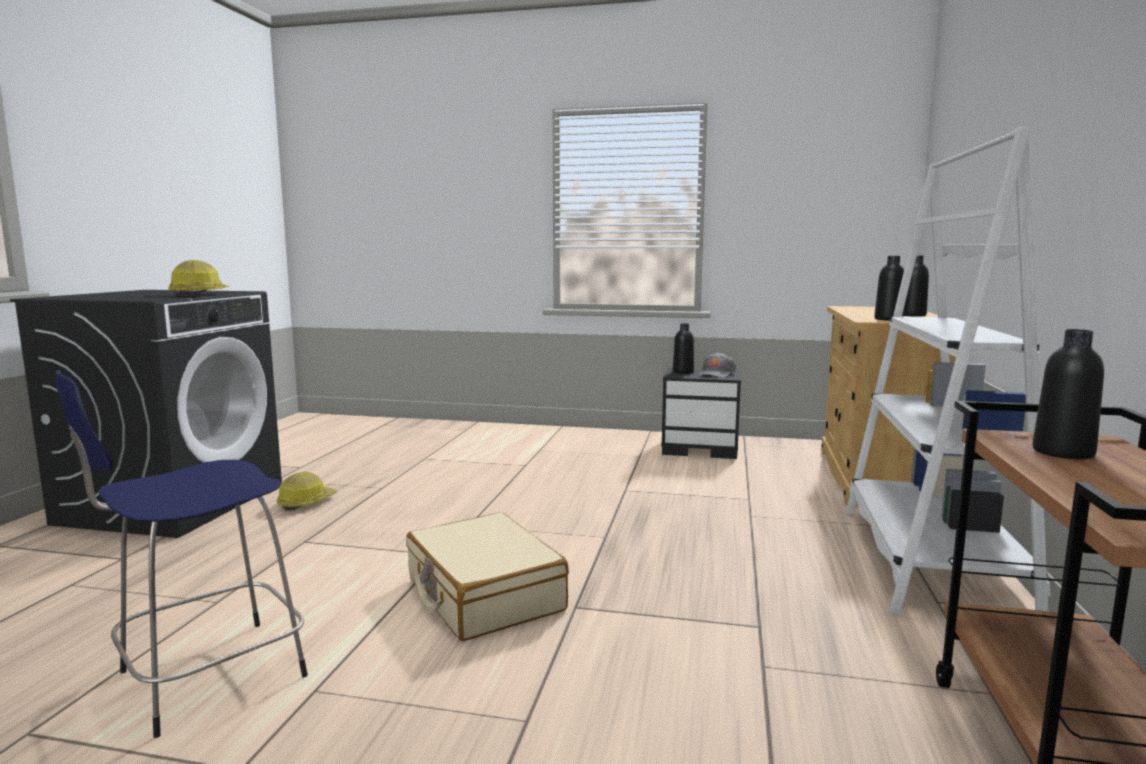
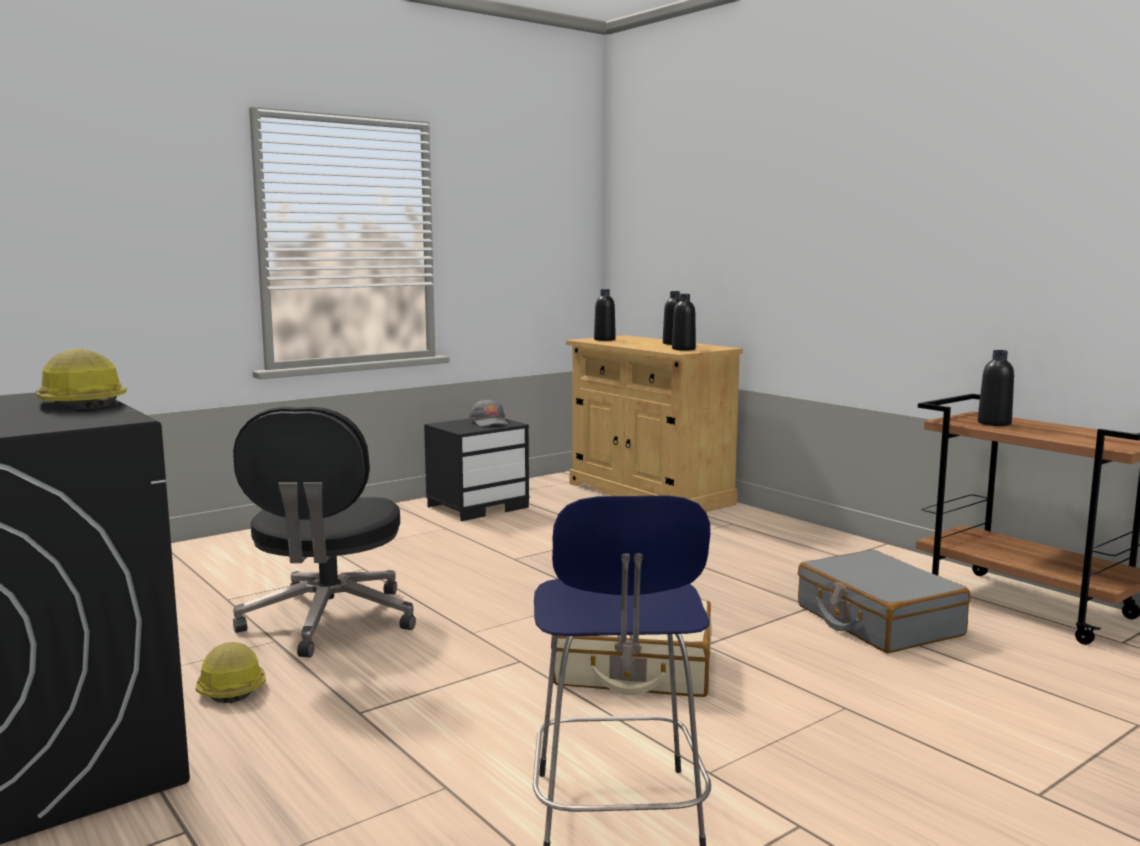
camera: 50 degrees left, 0 degrees up
(428, 487) = (328, 621): none -> black office chair
(683, 372) = (457, 426): black bottle -> black bottle (604, 339)
(790, 674) = (877, 621): none -> grey suitcase
(929, 559) = (791, 536): white bookcase -> none

